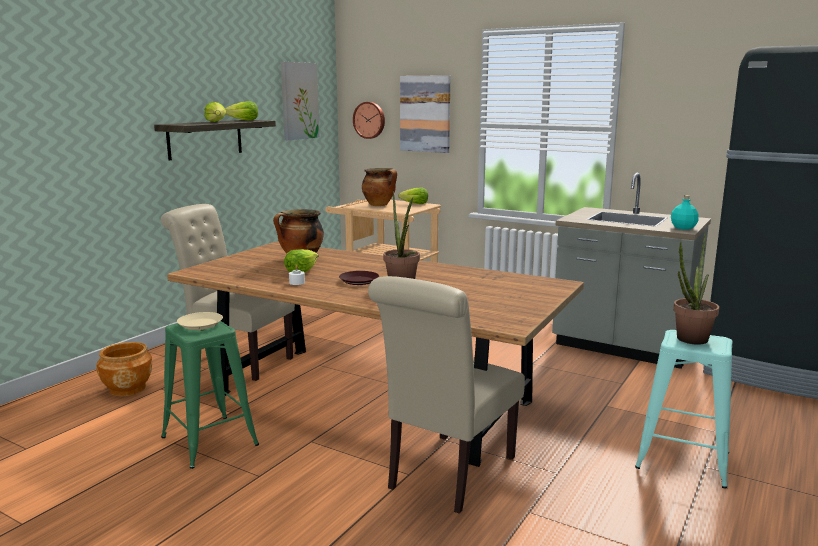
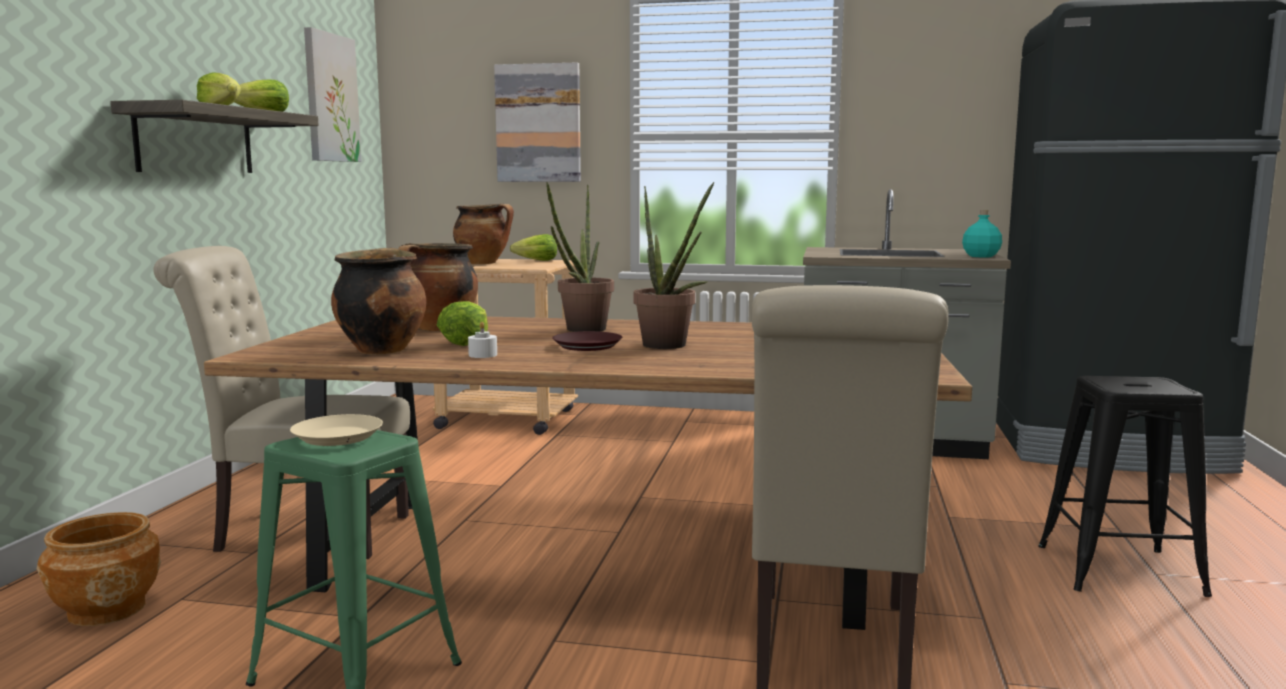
camera: 20 degrees left, 5 degrees down
(254, 273) = (381, 350): none -> cooking pot
(369, 120) = (440, 136): wall clock -> none
(683, 460) = (1119, 570): turquoise stool -> black stool
(689, 341) = (1128, 384): potted plant -> potted plant (581, 330)

